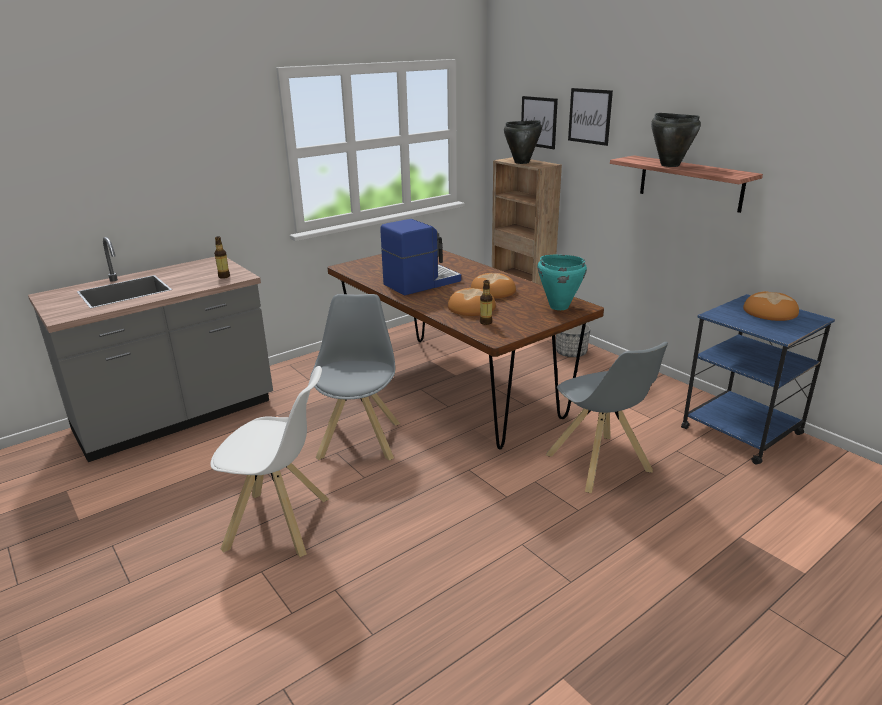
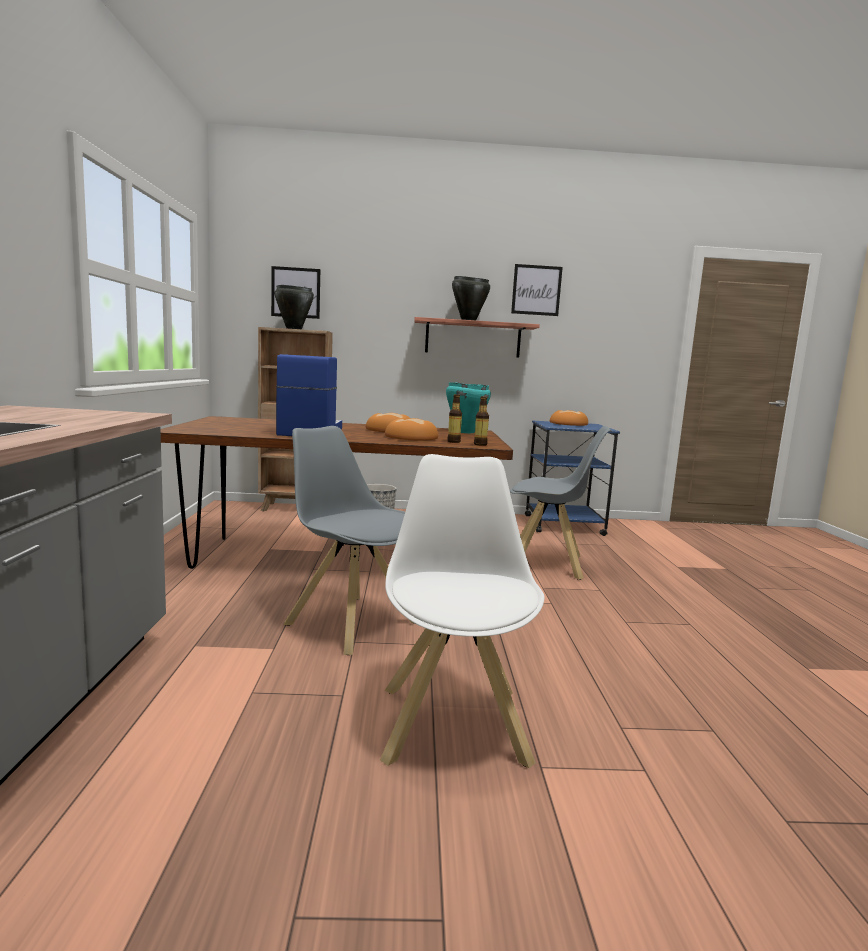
camera: 55 degrees left, 15 degrees down
(224, 276) = (108, 415): bottle -> bottle (480, 444)
(281, 524) = (453, 721): white chair -> white chair turned 45 degrees counterclockwise
(590, 116) = (362, 286): picture -> picture (536, 290)

